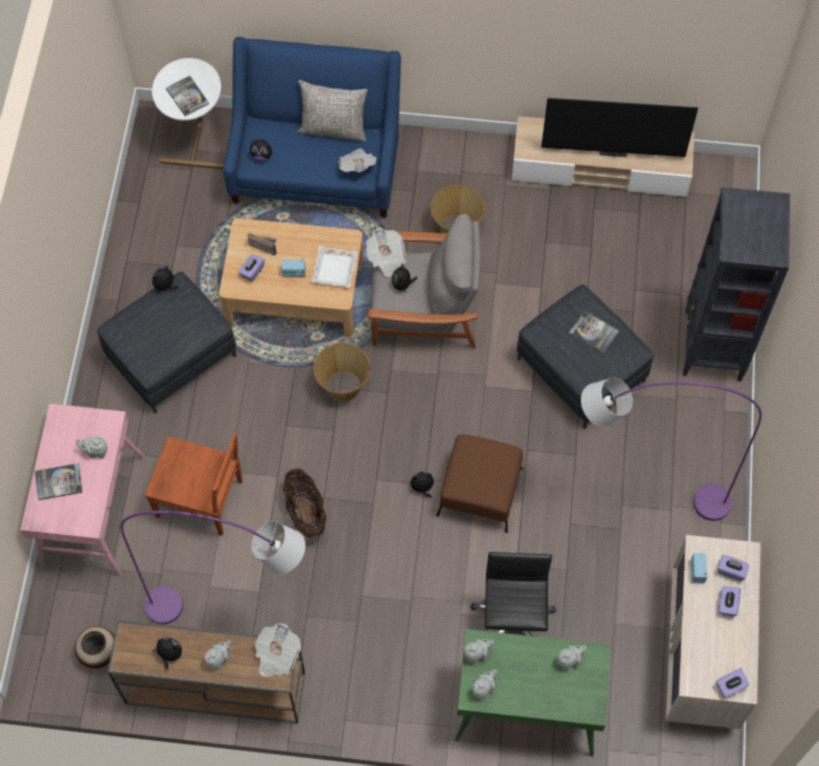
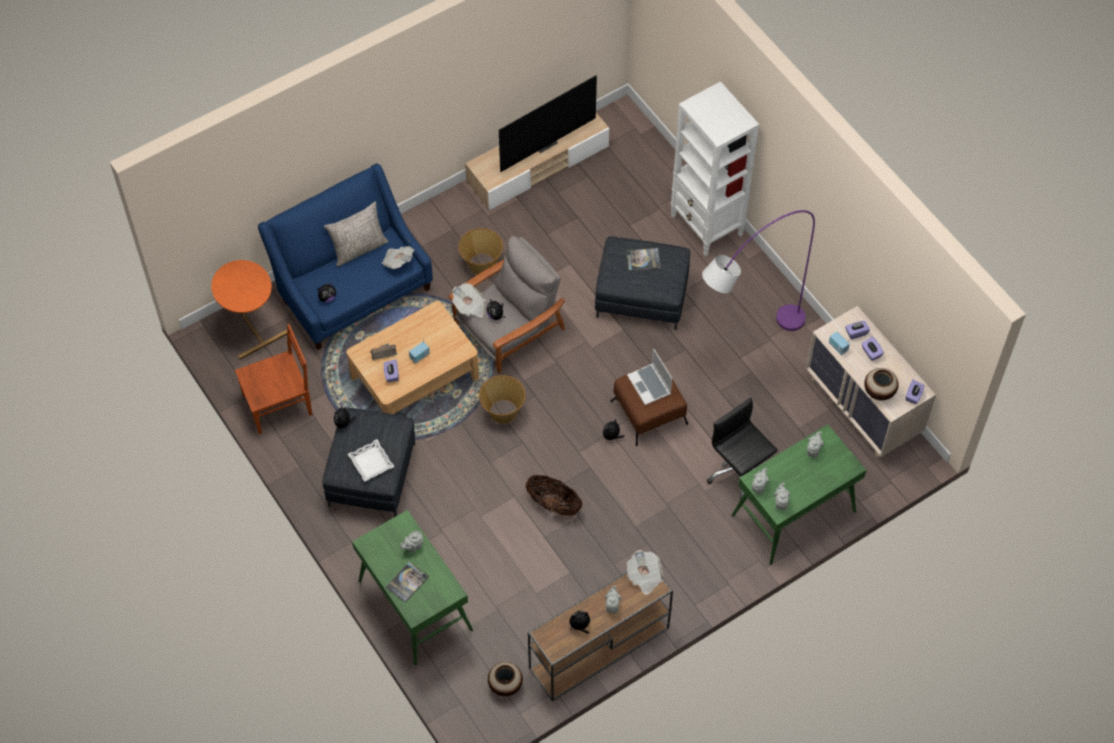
camera: 40 degrees left, 5 degrees down
(92, 510) = (414, 605): pink desk -> green desk
(187, 96) = (247, 290): book -> none
(196, 141) = (252, 328): white side table -> orange side table
(201, 499) = (479, 546): brown chair -> brown chair (279, 404)
(235, 615) = (569, 597): purple floor lamp -> none
(334, 269) = (443, 336): white tray -> white tray (370, 462)
(485, 464) = (650, 385): none -> laptop
(696, 653) = (879, 392): none -> vase
(712, 346) = (706, 226): black bookcase -> white bookcase

